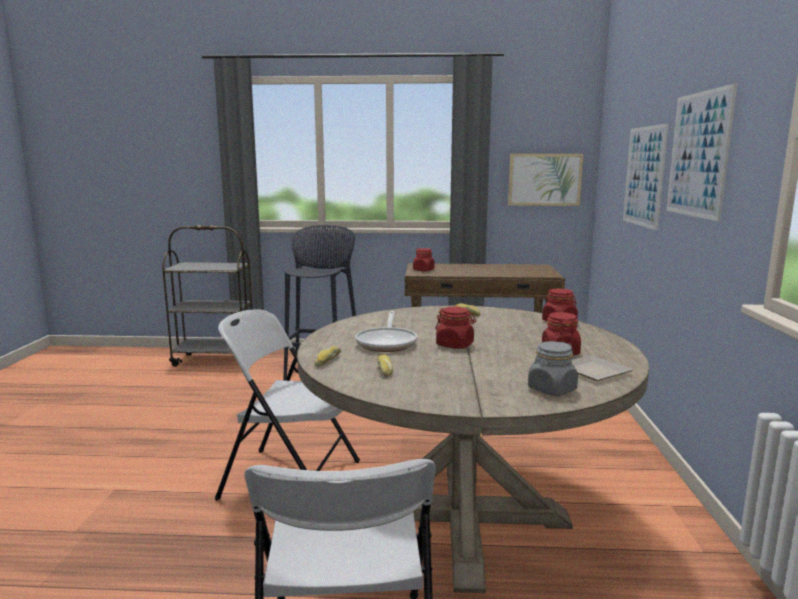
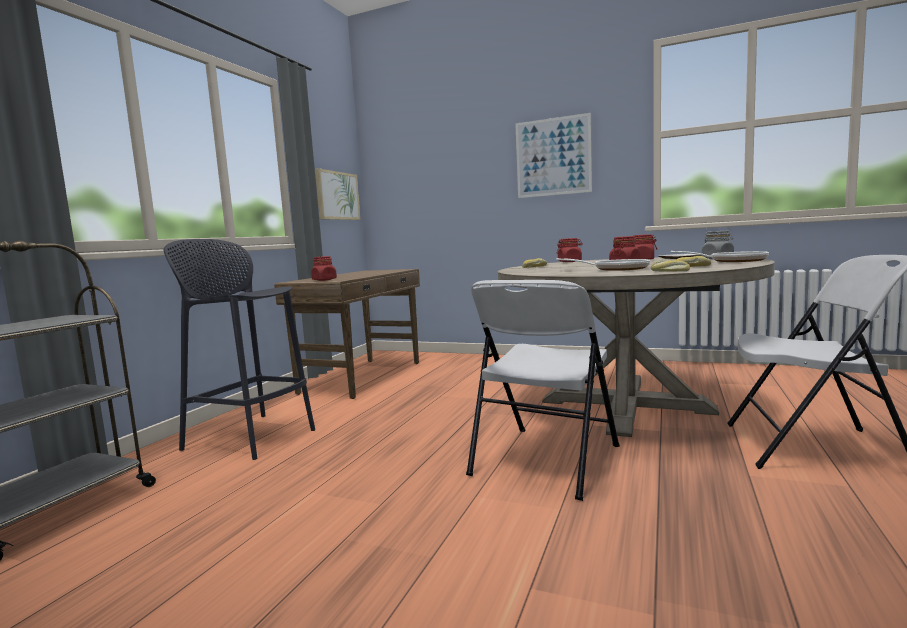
camera: 70 degrees left, 5 degrees down
(480, 394) = (732, 261): none -> frying pan
(644, 176) = (469, 181): picture -> none

